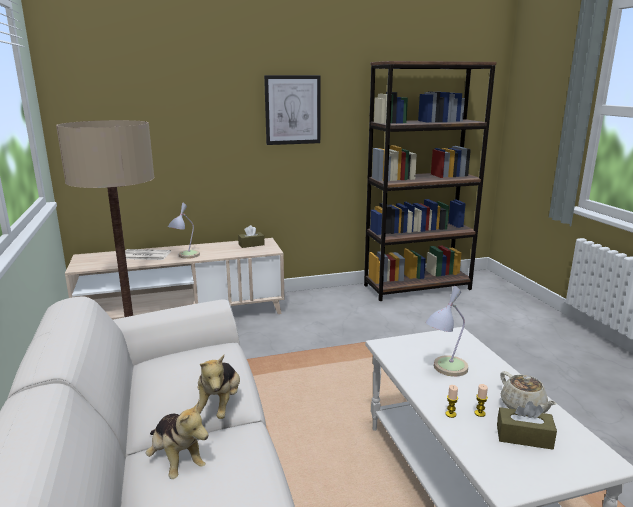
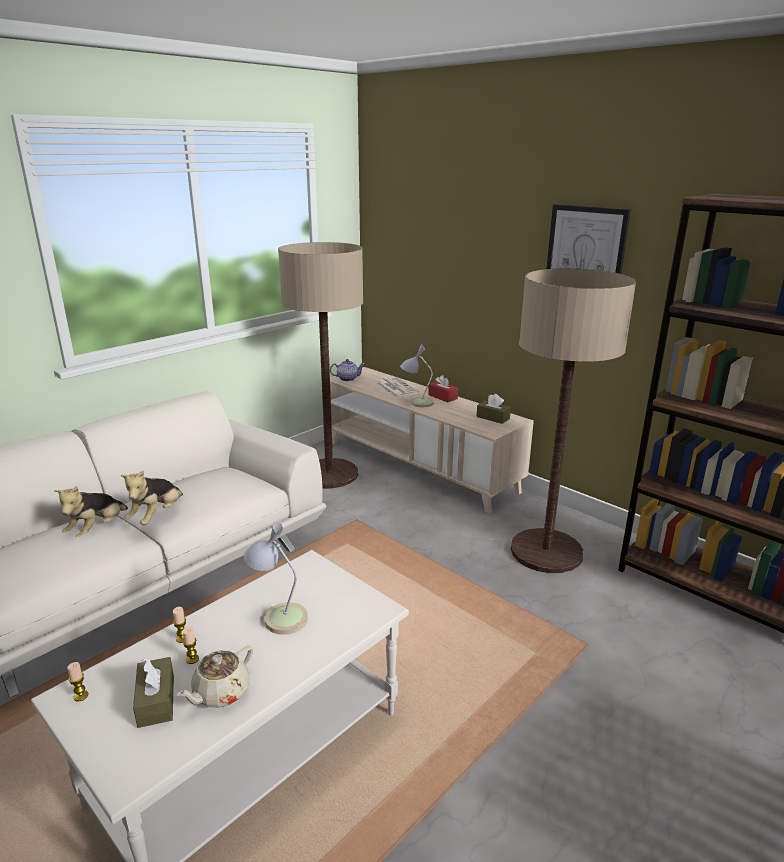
camera: 60 degrees right, 5 degrees up
(86, 265) = (347, 378): none -> teapot
(191, 247) = (442, 397): none -> red tissue box
(220, 405) = (157, 516): plush toy -> plush toy turned 45 degrees counterclockwise
(342, 312) = (546, 552): none -> floor lamp
(506, 476) = (81, 696): none -> candle

